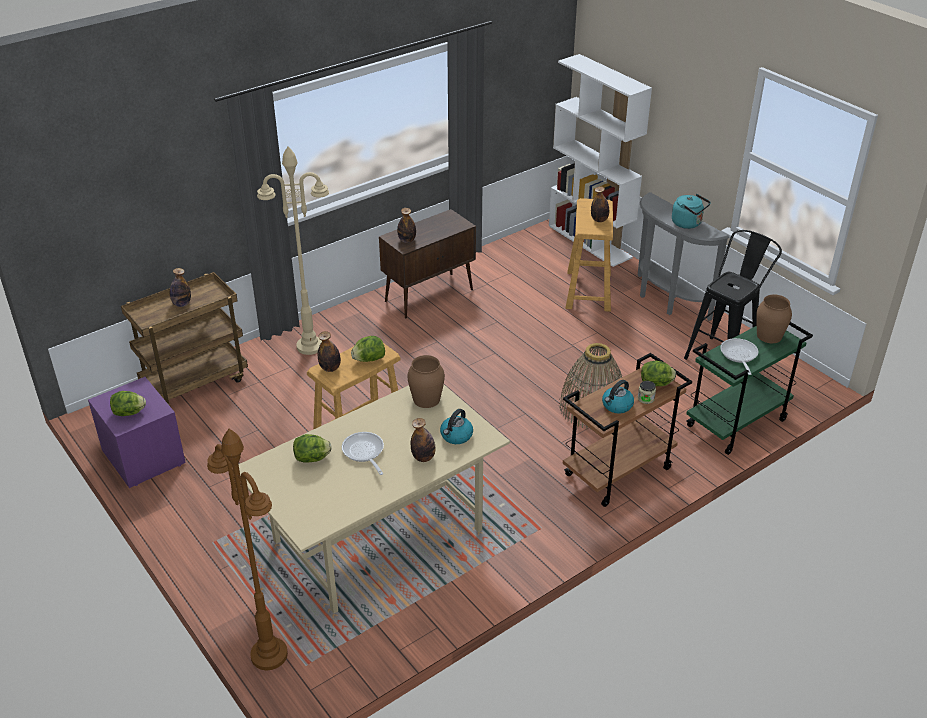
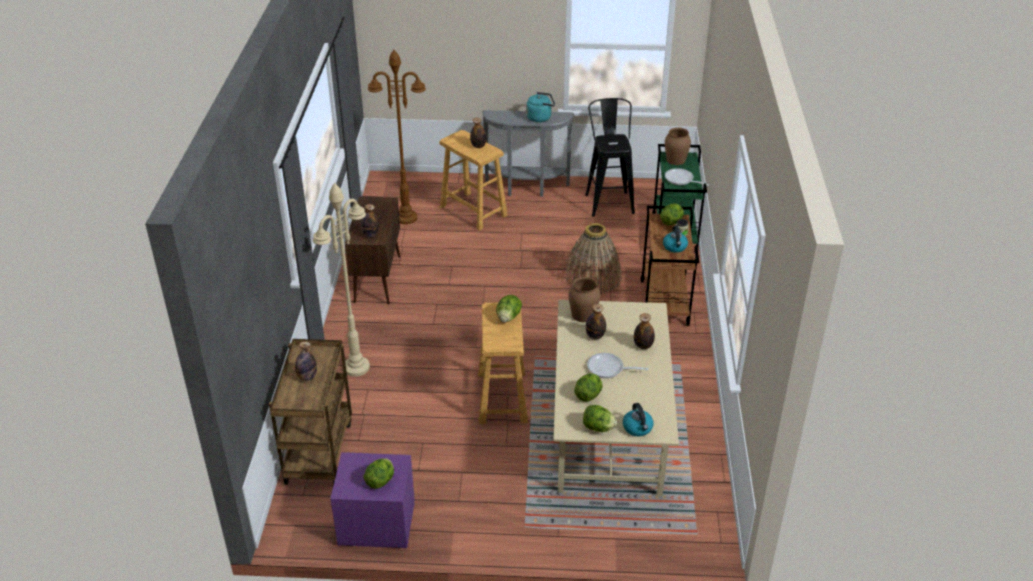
camera: 50 degrees left, 0 degrees up
(268, 654) = (669, 548): brown floor lamp -> brown floor lamp (406, 218)
(272, 487) = (598, 428): none -> lettuce
(330, 368) = (496, 339): bottle -> bottle (595, 336)
(456, 436) = (637, 321): kettle -> kettle (638, 428)
(590, 241) = (420, 179): white bookcase -> none

